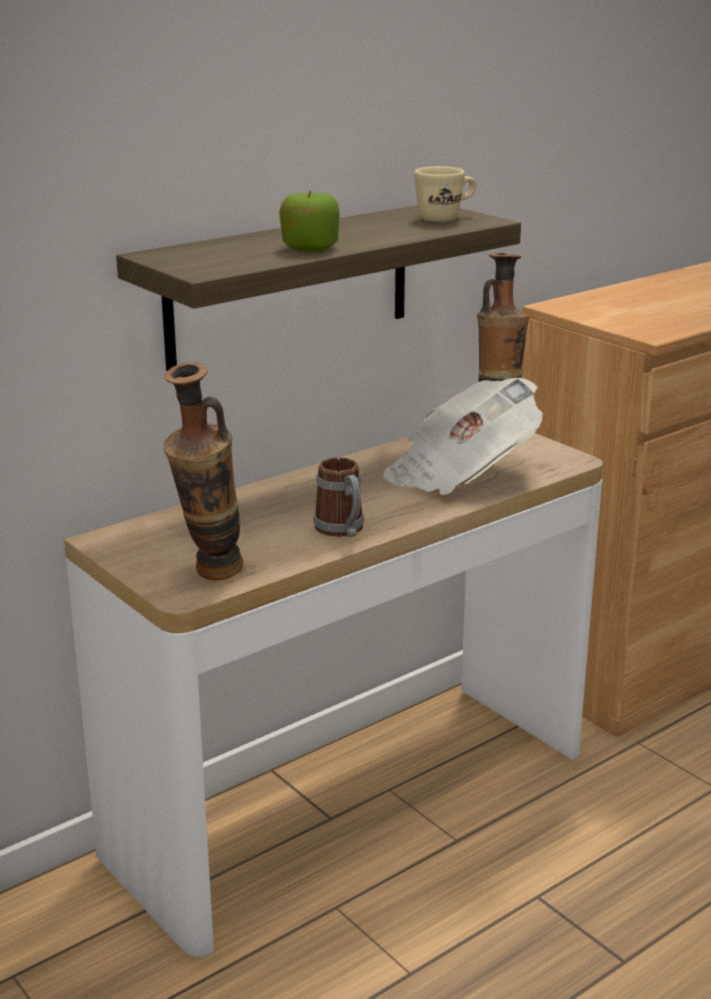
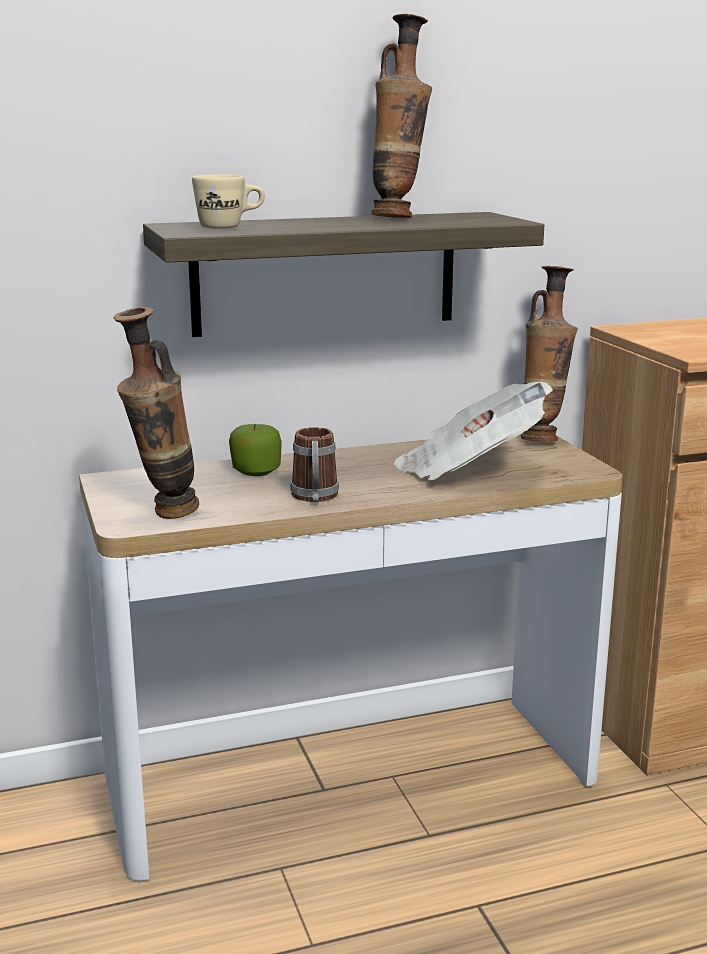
camera: 20 degrees right, 5 degrees down
(310, 248) = (310, 227): apple -> apple (256, 471)
(369, 222) = (398, 218): none -> vase
(446, 218) = (476, 218): beige mug -> beige mug (230, 227)

